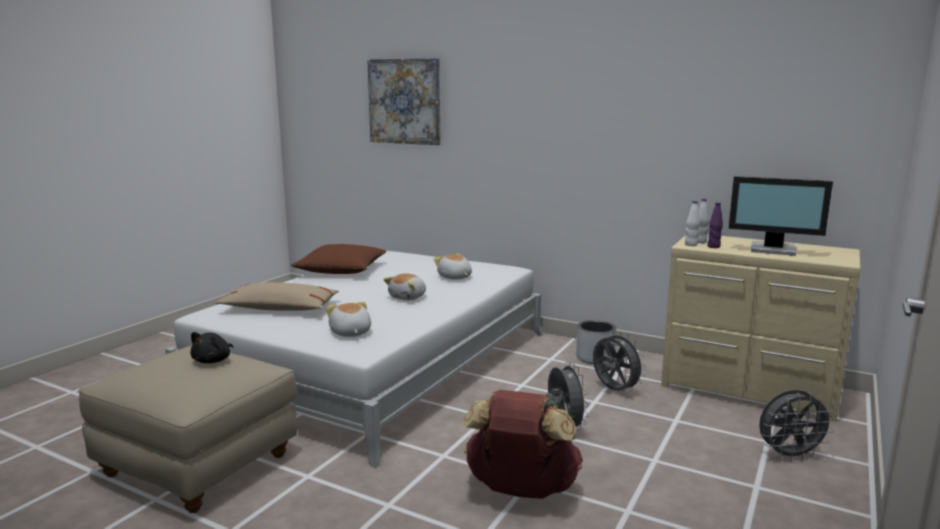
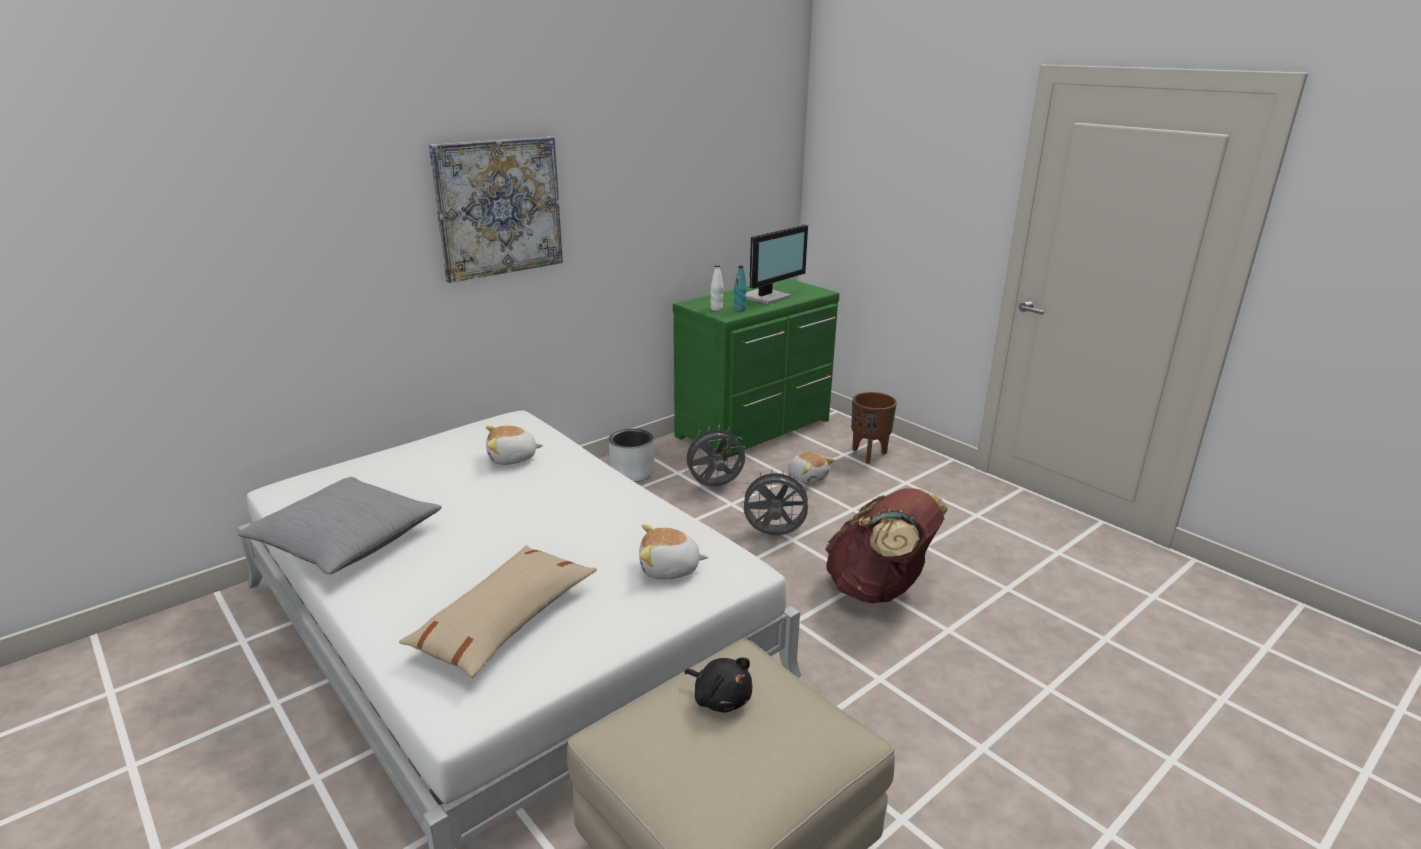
camera: 70 degrees left, 10 degrees up
(341, 270) = (346, 540): brown pillow -> grey pillow
(404, 101) = (235, 209): picture -> picture (499, 207)
(408, 297) = (557, 506): plush toy -> plush toy (807, 477)
(691, 245) = (724, 314): white bottle -> none
(713, 247) = (739, 310): purple bottle -> turquoise bottle
(749, 390) = (757, 429): beige dresser -> green dresser
(789, 456) = (868, 455): grey fan -> brown planter

